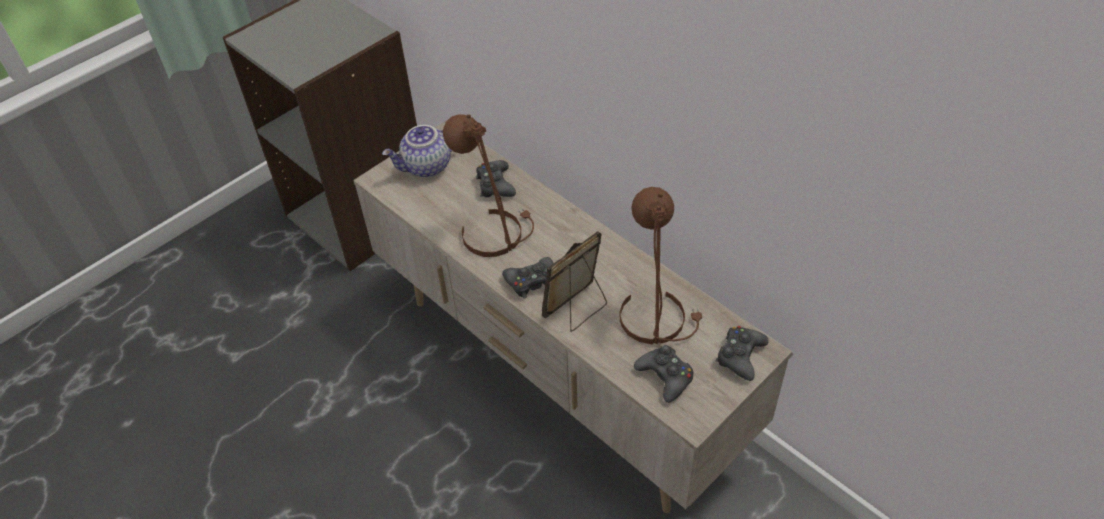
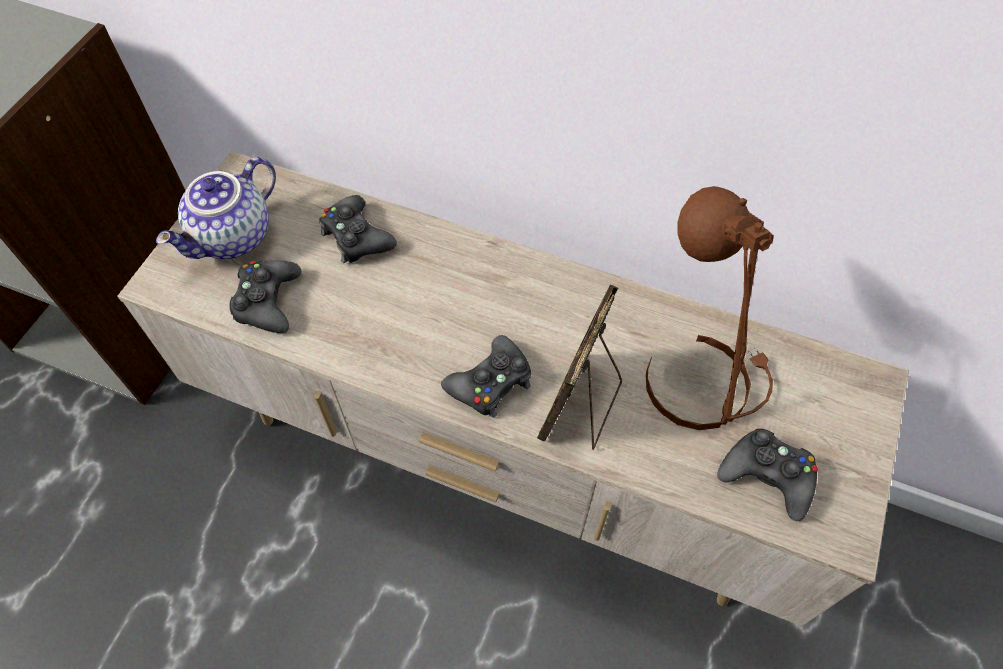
camera: 25 degrees left, 10 degrees up
(495, 232) = (393, 316): brown table lamp -> none
(740, 356) = (849, 403): black game controller -> black game controller (267, 302)

